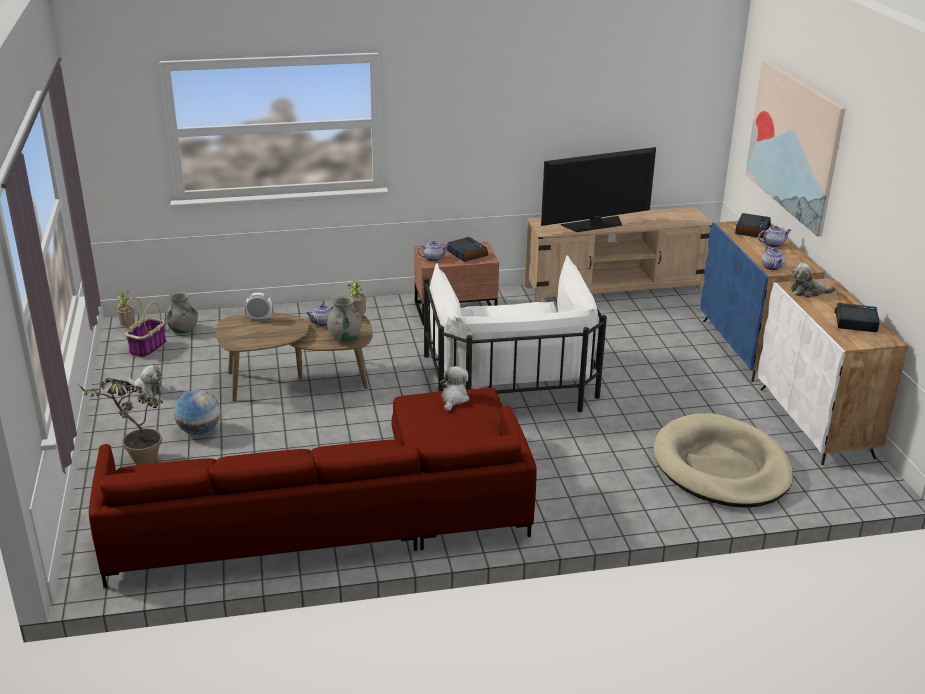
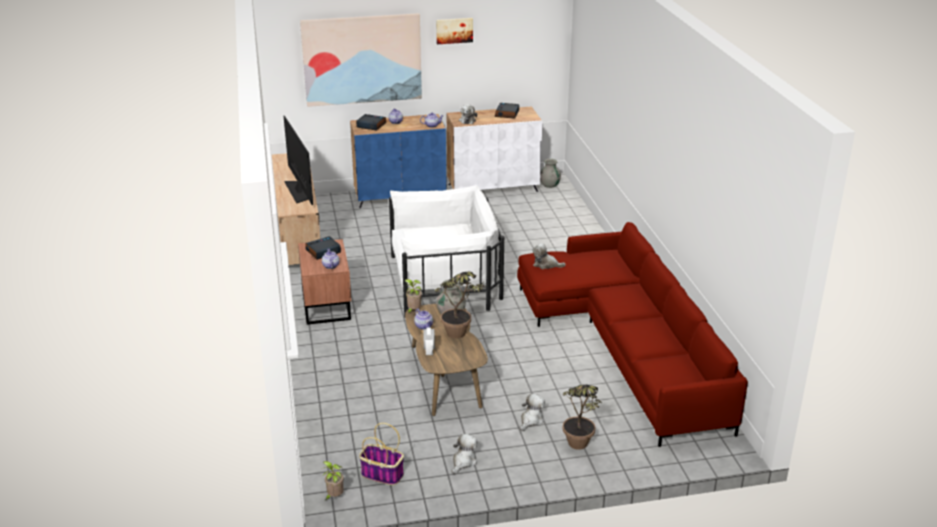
camera: 90 degrees left, 0 degrees up
(183, 330) = (344, 456): grey vase -> grey vase (549, 185)
(199, 431) = (531, 420): globe -> plush toy
(283, 336) = (460, 336): none -> potted plant
(721, 467) = (545, 218): beige dog bed -> none
(869, 157) = (454, 30): none -> picture

